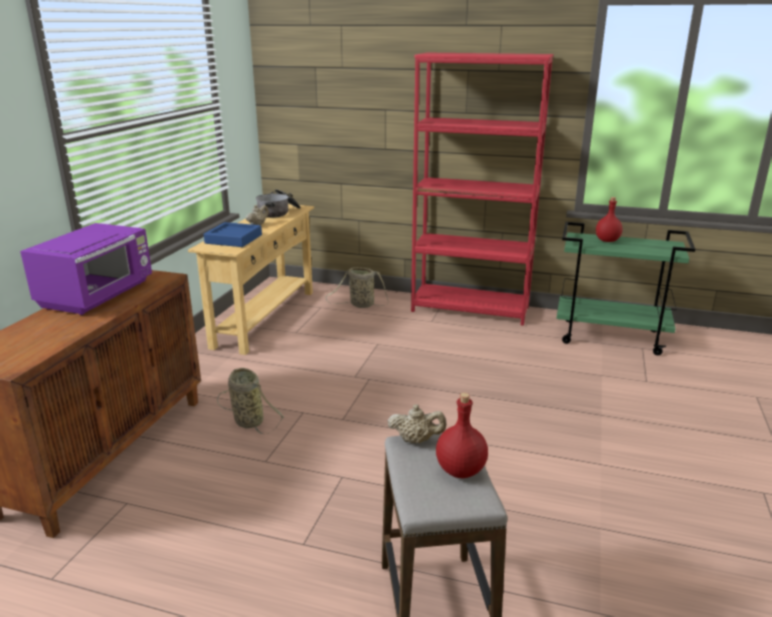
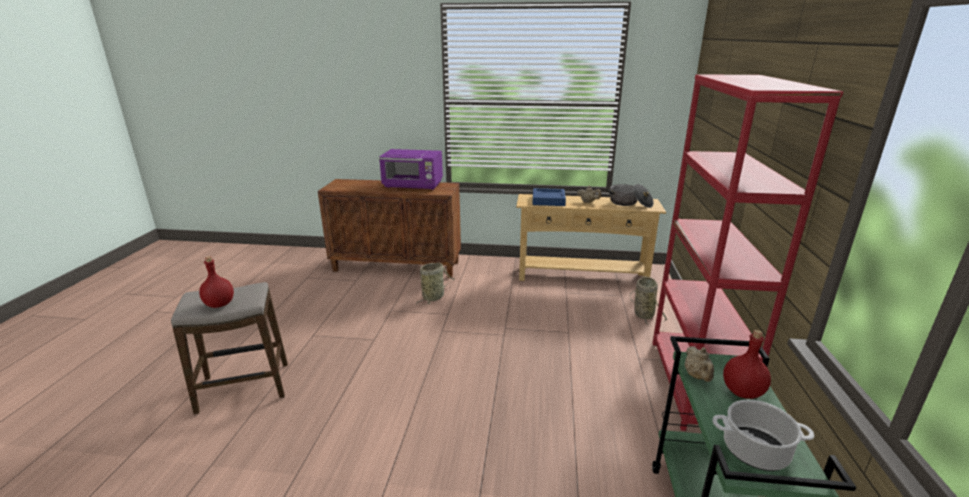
camera: 80 degrees right, 0 degrees up
(416, 440) = (255, 289): beige teapot -> beige teapot (697, 376)
(659, 248) = (754, 451): none -> cooking pot

